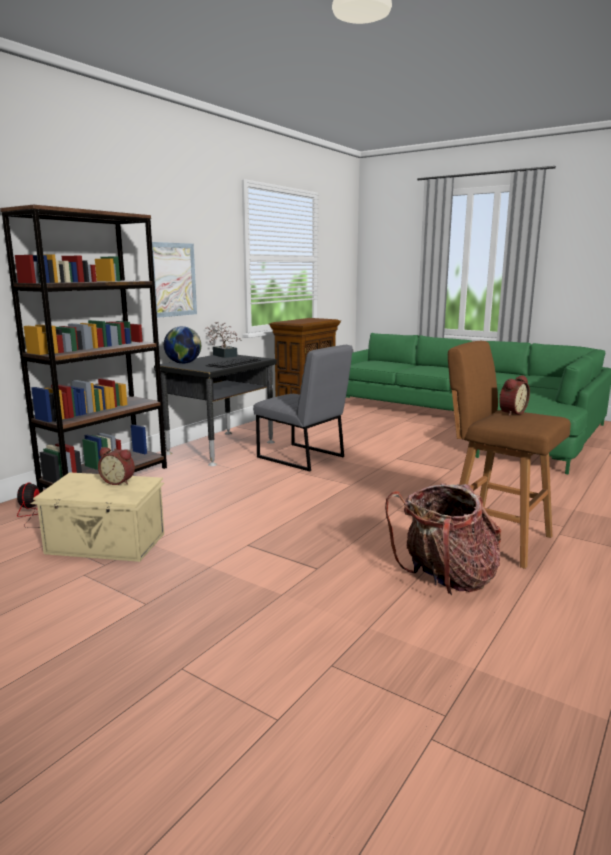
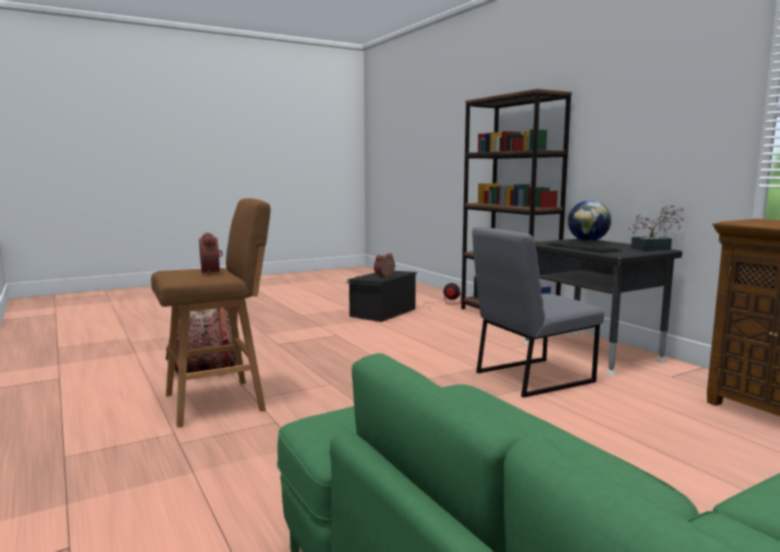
camera: 115 degrees right, 5 degrees down
(106, 544) = (382, 312): beige storage box -> black storage box
(172, 279) = (625, 149): picture -> none

